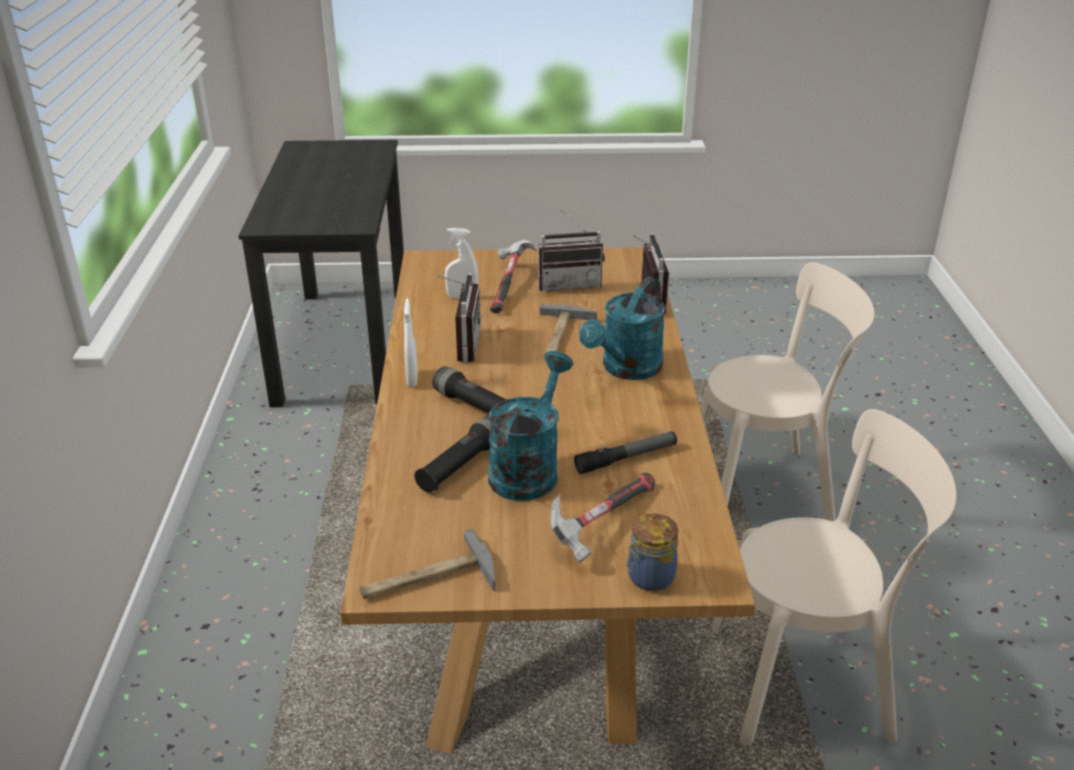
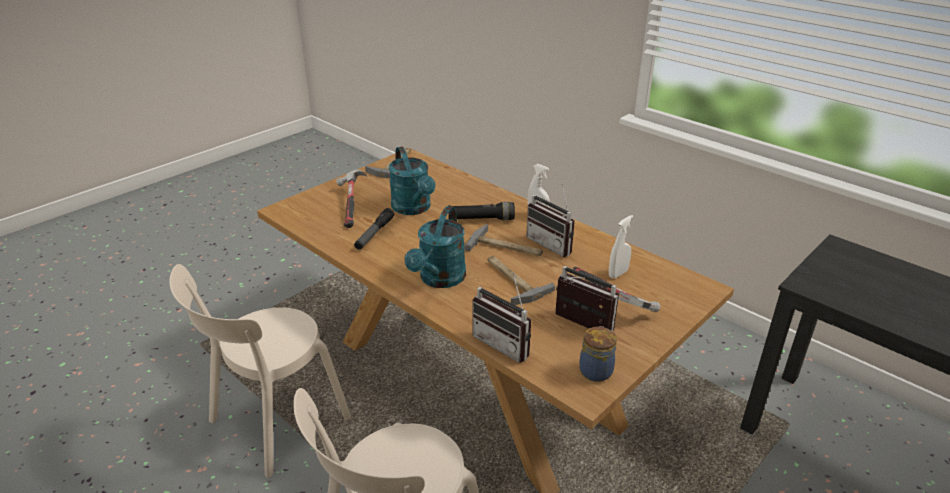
camera: 135 degrees right, 0 degrees up
(460, 465) = (444, 196): black flashlight -> none
(509, 365) = (506, 247): none -> hammer
(569, 284) = (579, 326): radio -> radio turned 90 degrees clockwise
(626, 369) = (439, 280): turquoise watering can -> turquoise watering can turned 150 degrees counterclockwise
(649, 577) = (310, 198): jar -> jar (596, 370)

